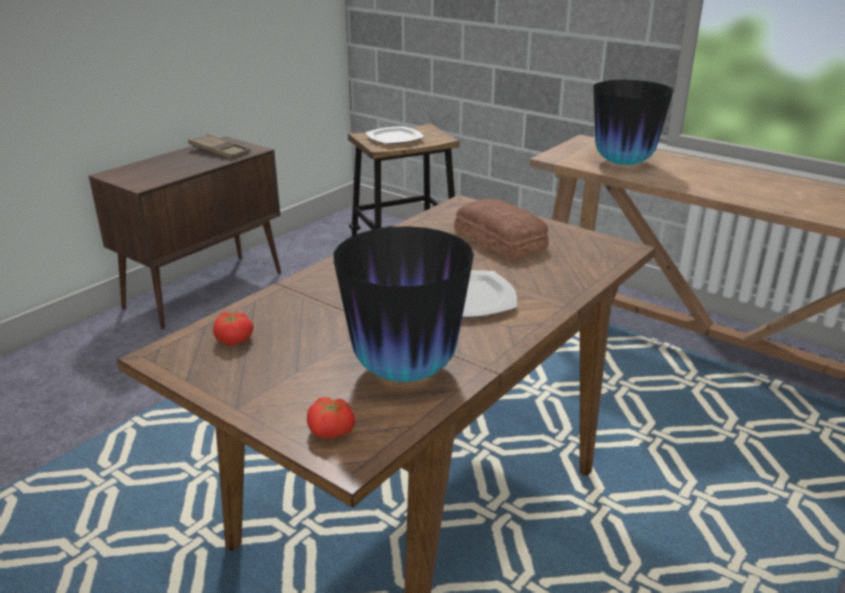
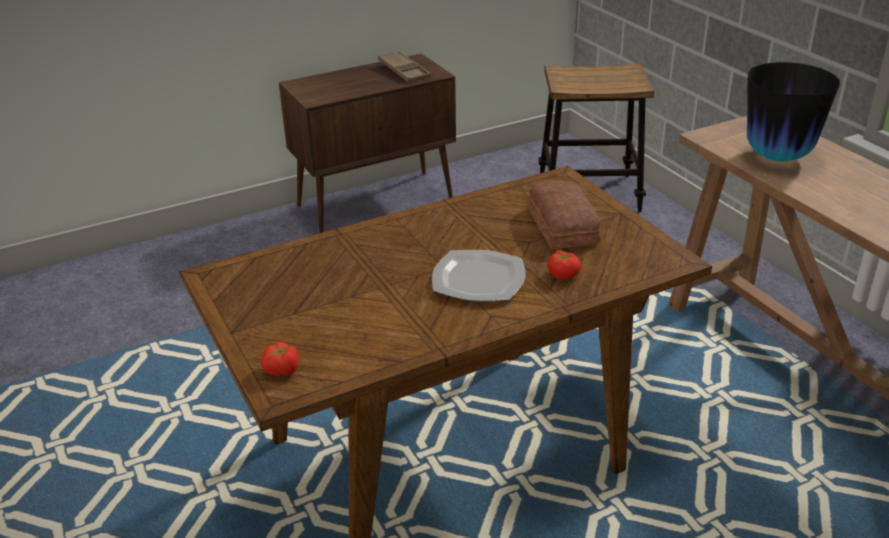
camera: 25 degrees right, 5 degrees up
(234, 339) = (269, 274): tomato -> tomato (563, 274)
(394, 138) = (588, 77): plate -> none
(404, 371) = (373, 334): vase -> none

